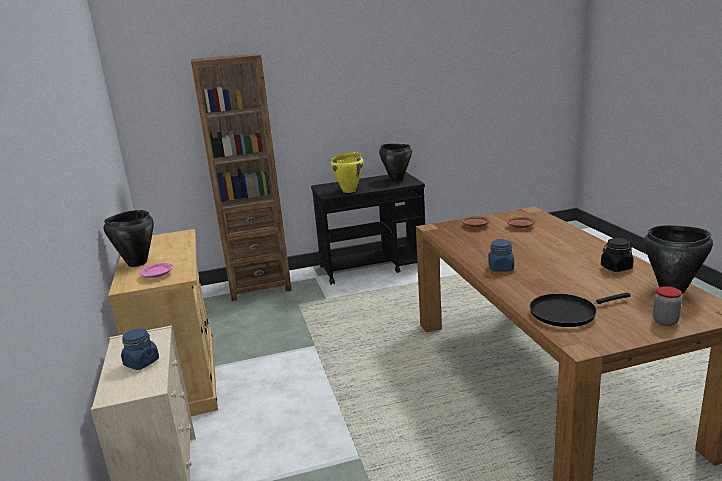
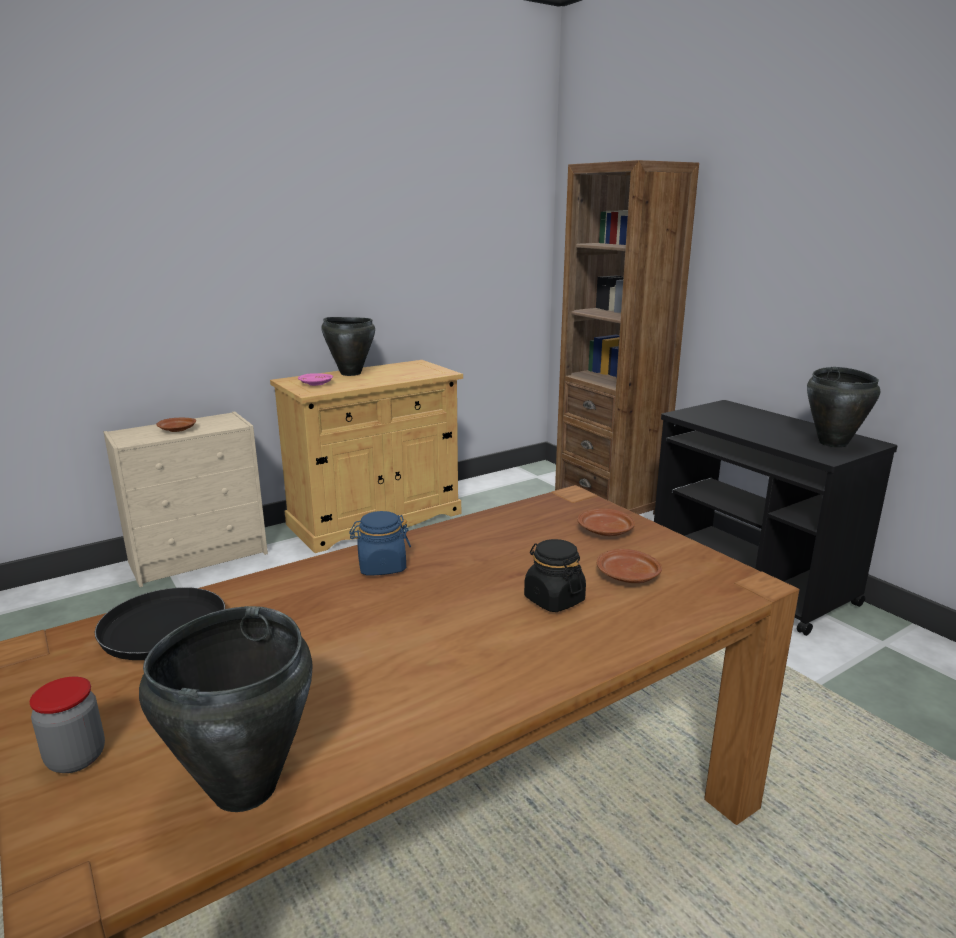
camera: 70 degrees right, 0 degrees up
(141, 362) = (178, 430): blue jar -> brown plate
(349, 191) = (720, 422): yellow cooking pot -> none
(616, 267) = (391, 702): black jar -> black jar (553, 599)

